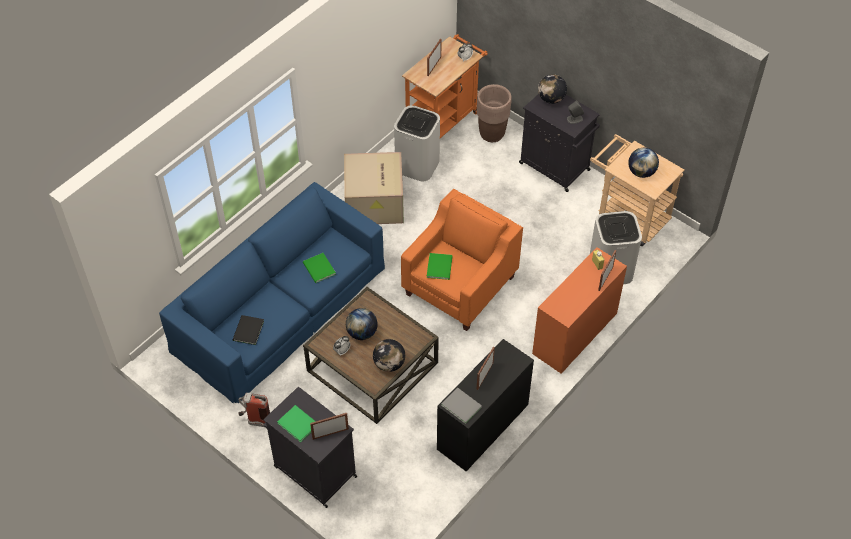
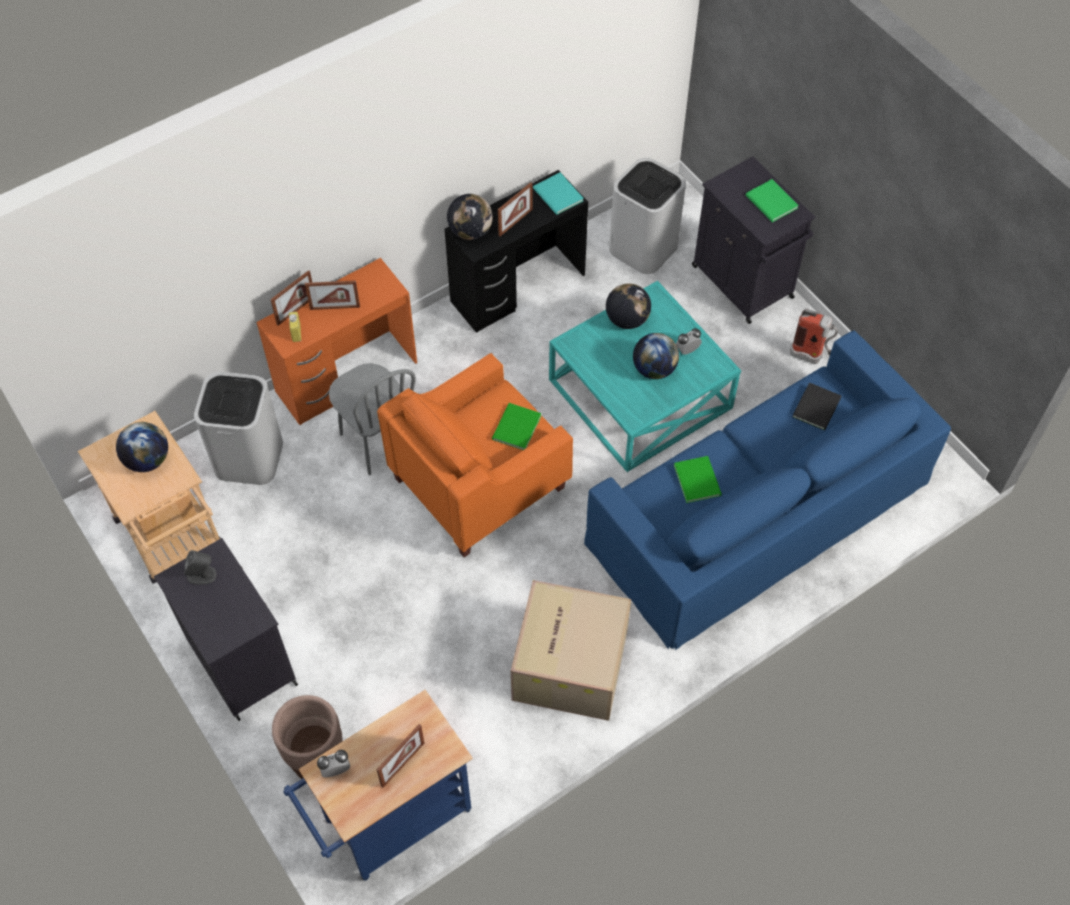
camera: 165 degrees left, 5 degrees up
(330, 433) = (732, 183): picture frame -> picture frame (335, 307)
(372, 366) = (641, 394): brown coffee table -> turquoise coffee table
(417, 165) = (475, 725): white trash can -> white trash can (644, 248)
(444, 119) = (390, 822): orange cart -> blue cart
(461, 405) = (557, 196): grey book -> turquoise book
(535, 296) = (377, 441): none -> grey chair
(551, 99) = (220, 629): globe -> globe (470, 231)

